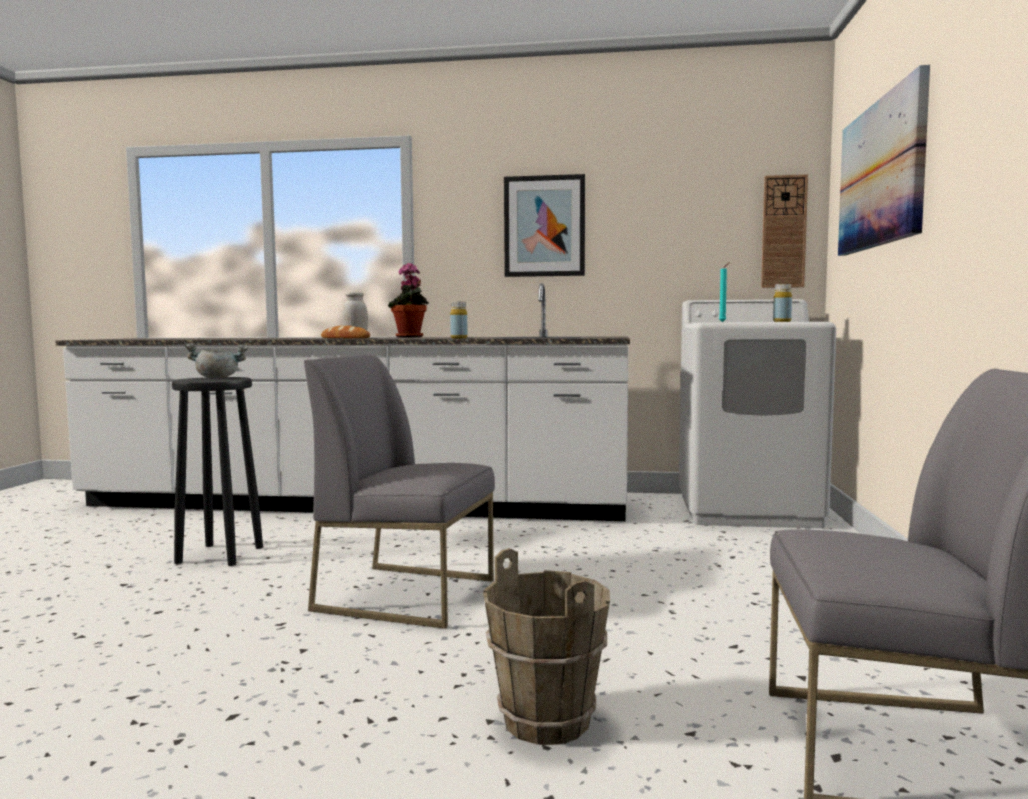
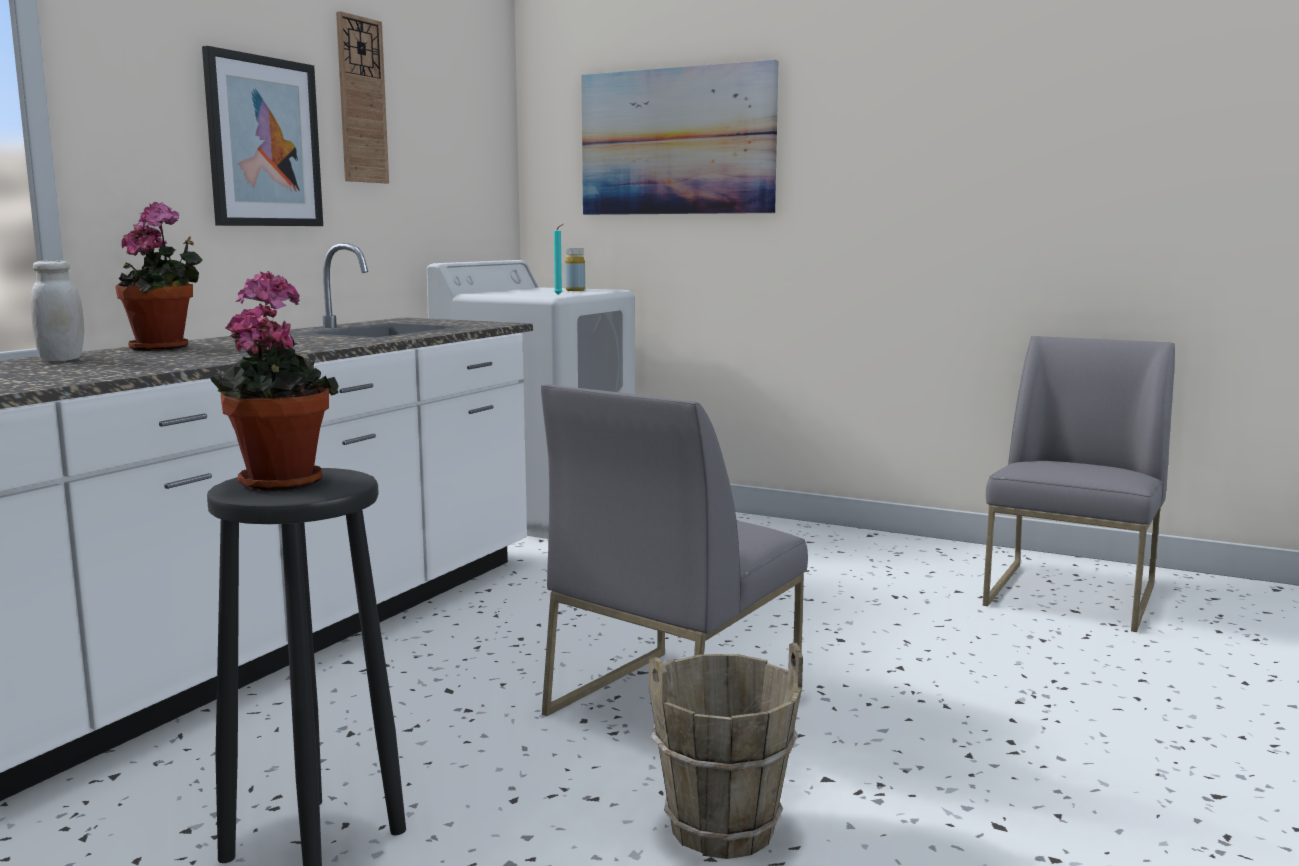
camera: 70 degrees left, 5 degrees up
(218, 378) = (279, 481): grey cooking pot -> potted plant
(345, 338) = (131, 364): bread -> none
(459, 338) = (331, 342): yellow bottle -> none
(547, 720) = (1020, 680): brown bucket -> brown bucket (721, 828)
(783, 232) = (492, 177): wall clock -> wall clock (361, 100)

